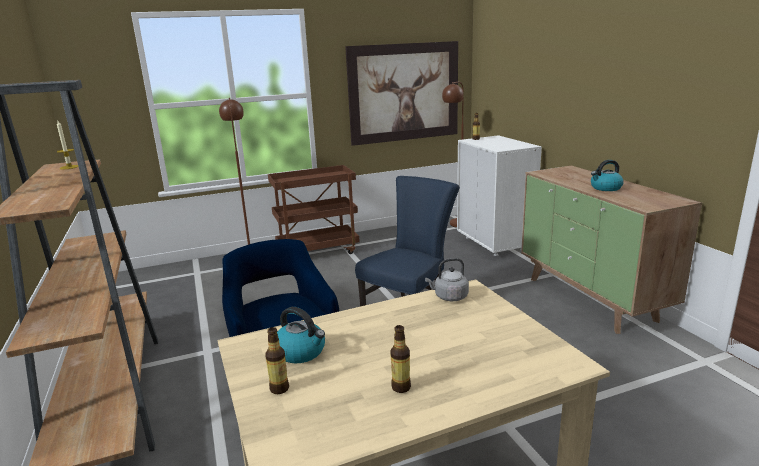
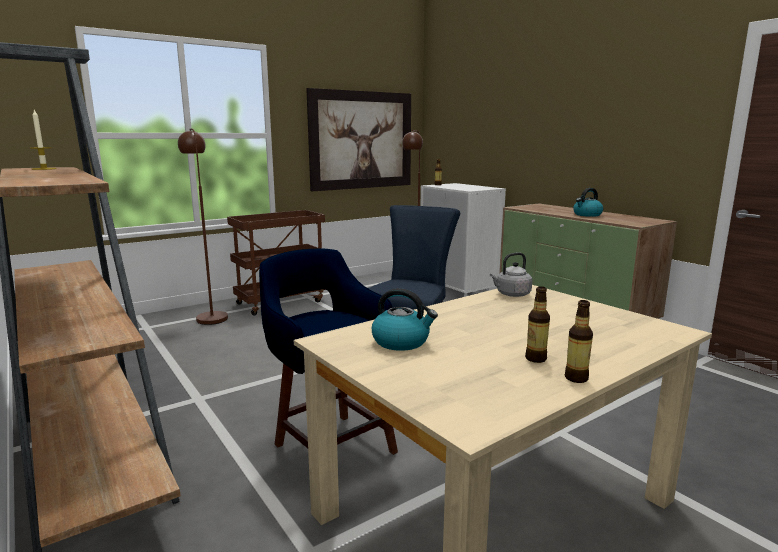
camera: 15 degrees left, 5 degrees down
(279, 389) = (407, 370): bottle -> bottle (576, 378)

